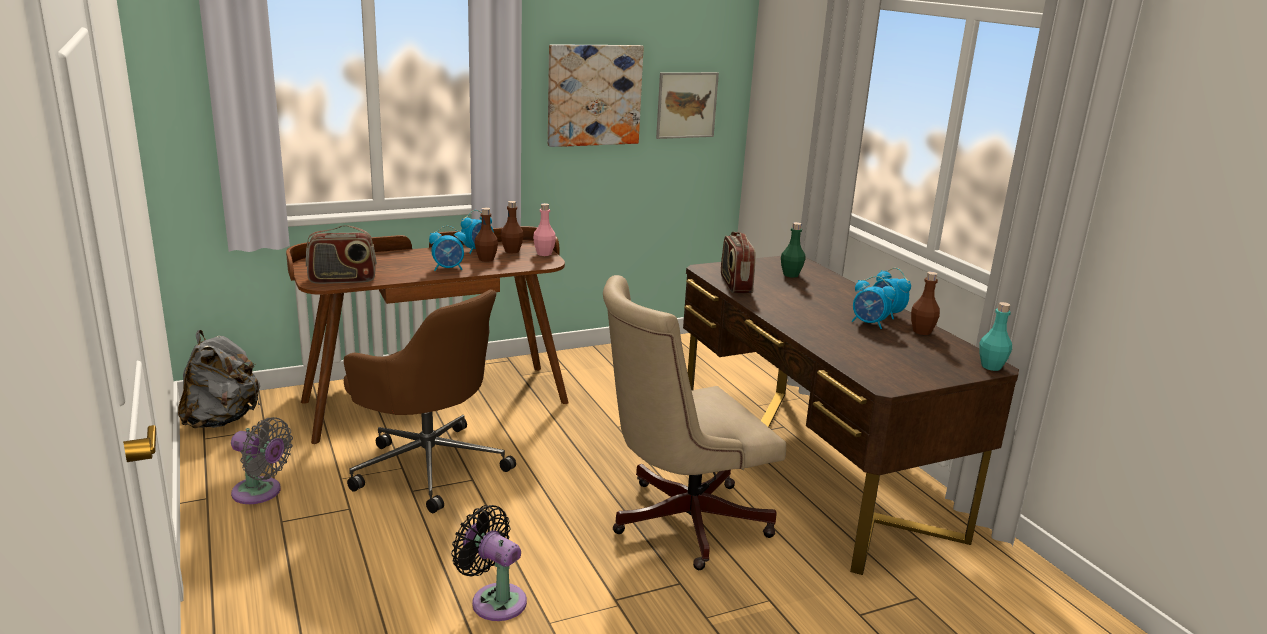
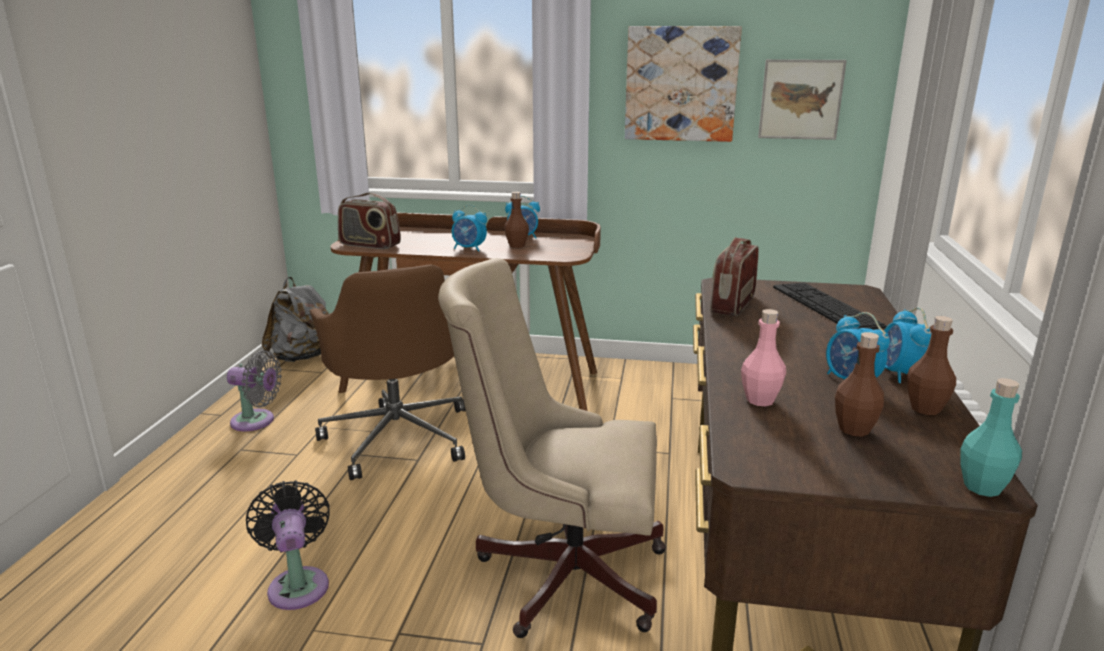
camera: 35 degrees right, 0 degrees up
(260, 493) = (257, 421): grey fan -> grey fan turned 45 degrees counterclockwise
(512, 251) = (553, 242): brown bottle -> brown bottle (854, 429)
(544, 253) = (579, 248): pink bottle -> pink bottle (760, 400)
(791, 275) = (825, 306): green bottle -> keyboard

